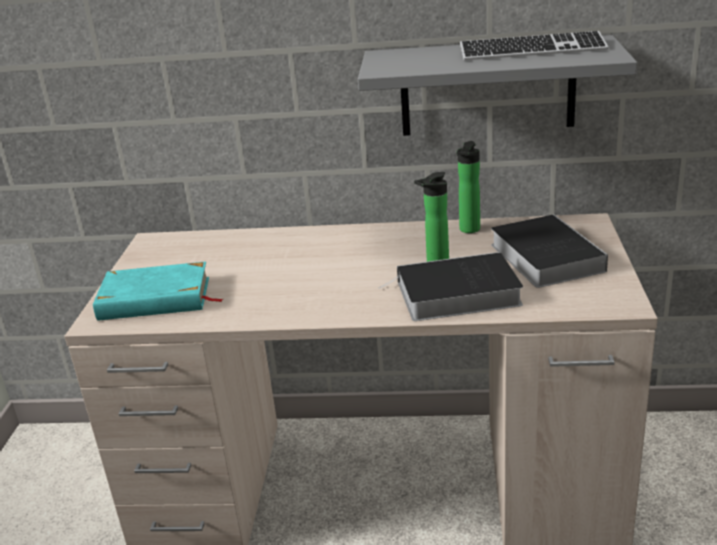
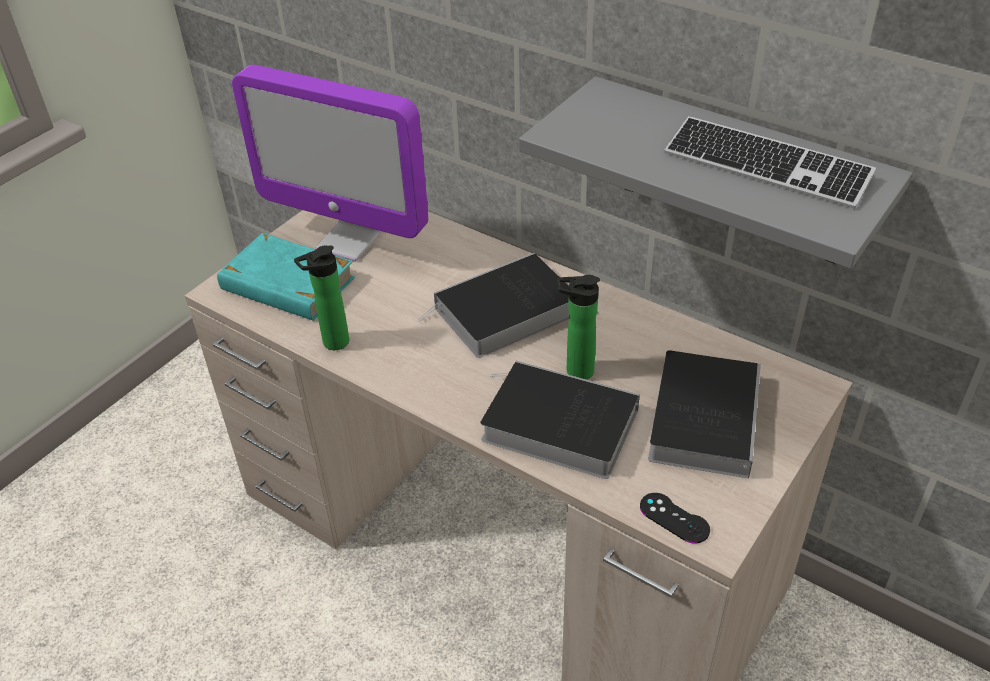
camera: 30 degrees right, 15 degrees up
(180, 262) = (349, 241): none -> monitor
(348, 257) = (503, 313): none -> book
(468, 230) = (662, 333): bottle -> bottle (332, 343)
(588, 306) = (674, 518): none -> black game controller

